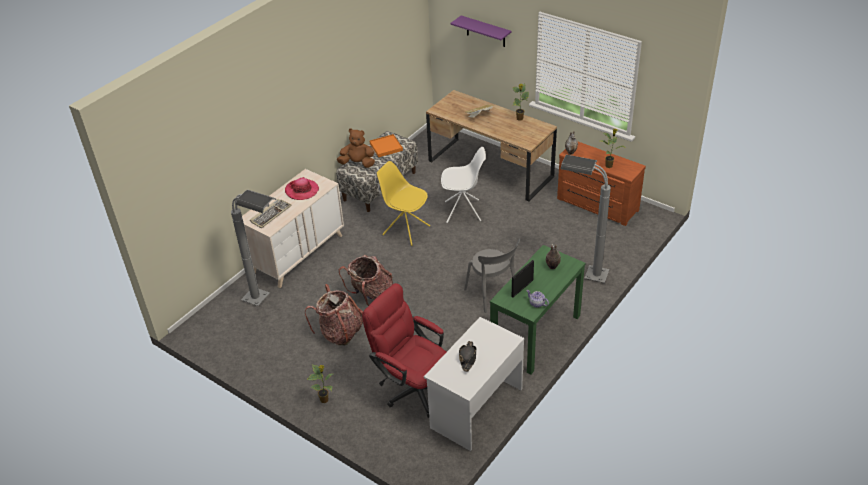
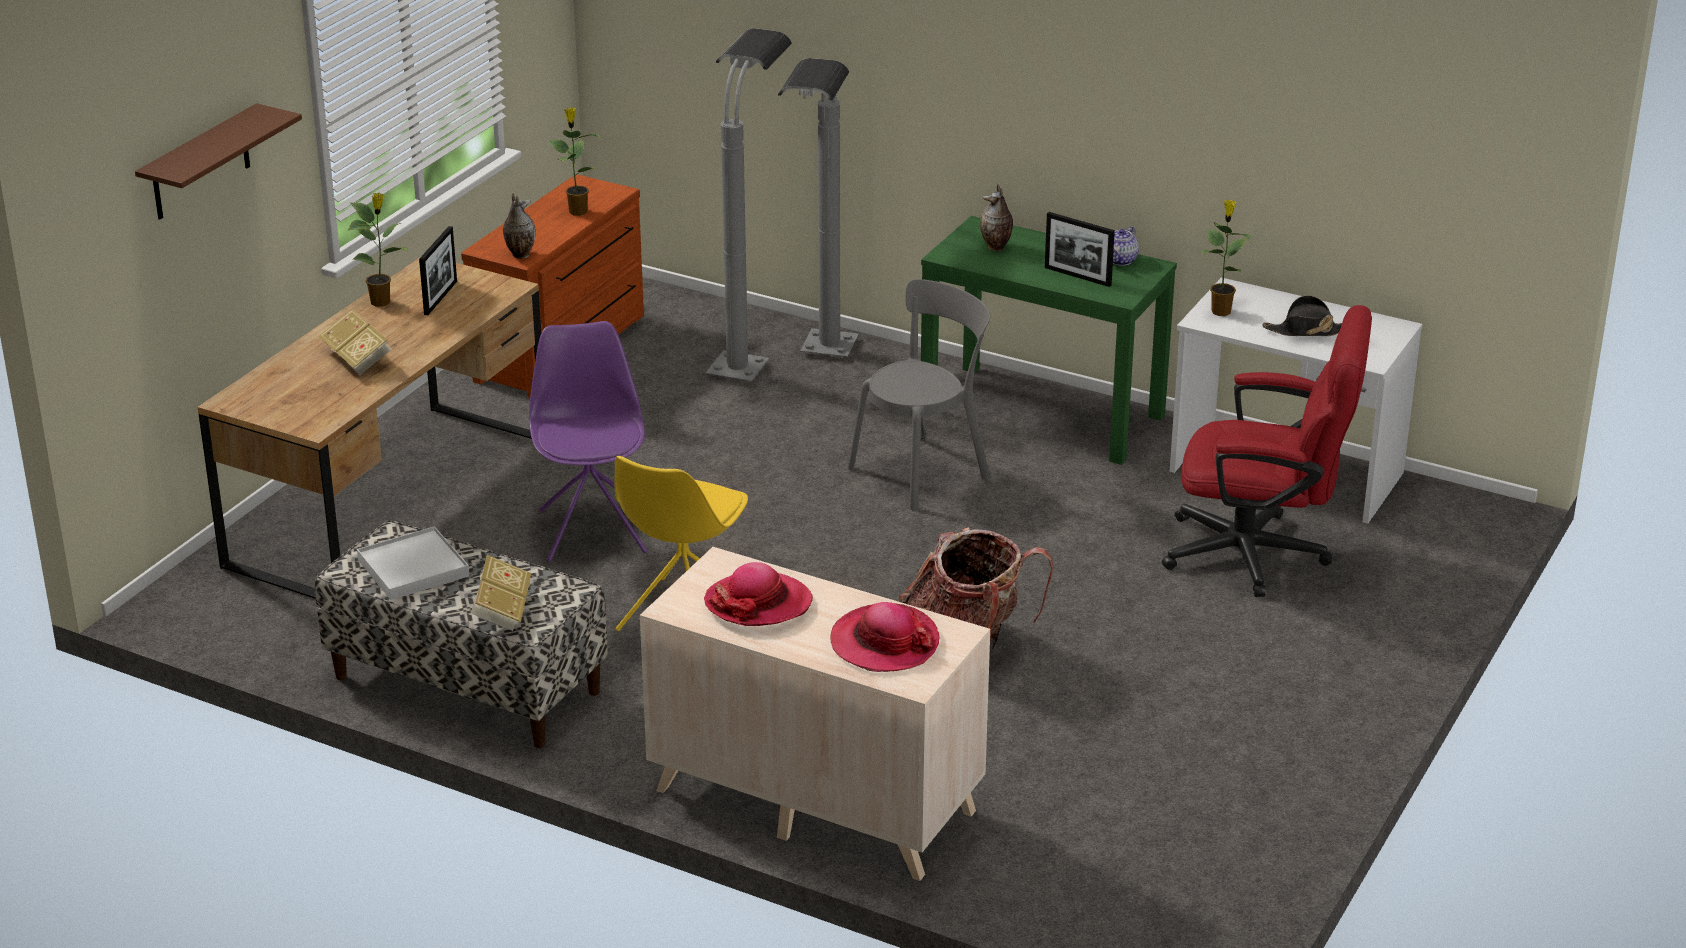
camera: 100 degrees left, 10 degrees down
(268, 302) = (1040, 822): grey floor lamp -> grey floor lamp (749, 354)
(270, 214) = (884, 643): keyboard -> hat
(325, 400) = (1355, 672): potted plant -> potted plant (1221, 311)
(340, 332) = (1121, 678): backpack -> none
(358, 163) = (502, 610): brown plush toy -> book
(386, 147) = (413, 568): orange tray -> white tray
(412, 387) = (1261, 555): red office chair -> red office chair turned 105 degrees counterclockwise
(463, 211) = (593, 530): white chair -> purple chair
(486, 31) = (200, 164): purple shelf -> brown shelf
(521, 130) = (440, 298): none -> picture frame

